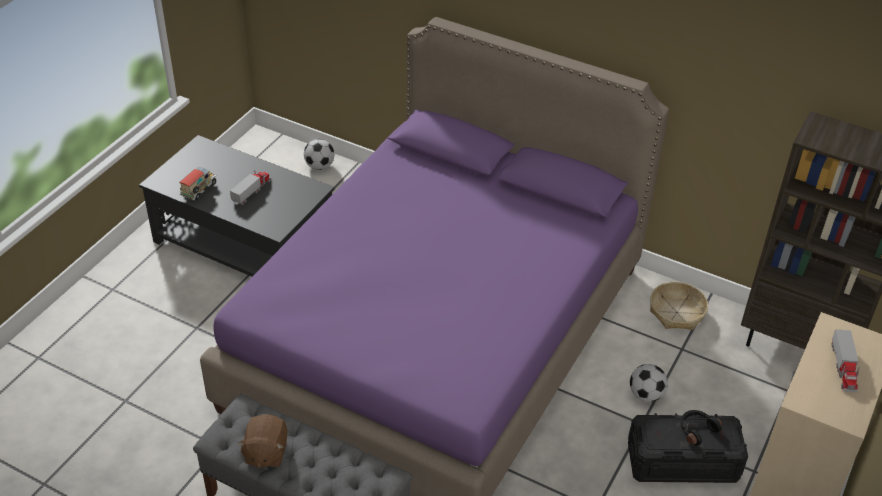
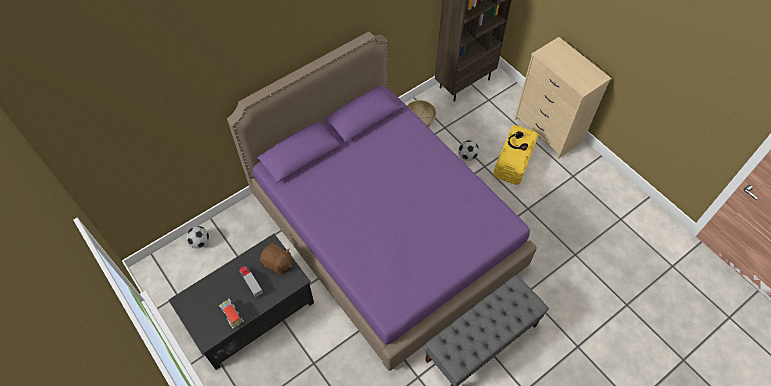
camera: 65 degrees left, 15 degrees up
(265, 453) = (478, 342): brown plush toy -> brown plush toy (277, 263)
(683, 462) = (514, 161): black storage box -> yellow storage box
(843, 367) = (568, 63): toy truck -> none

